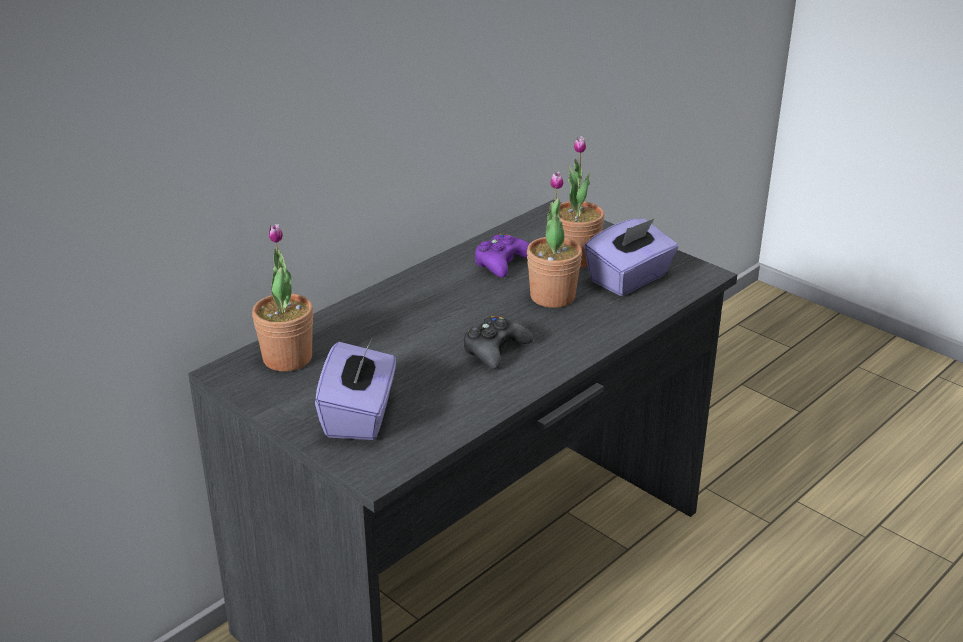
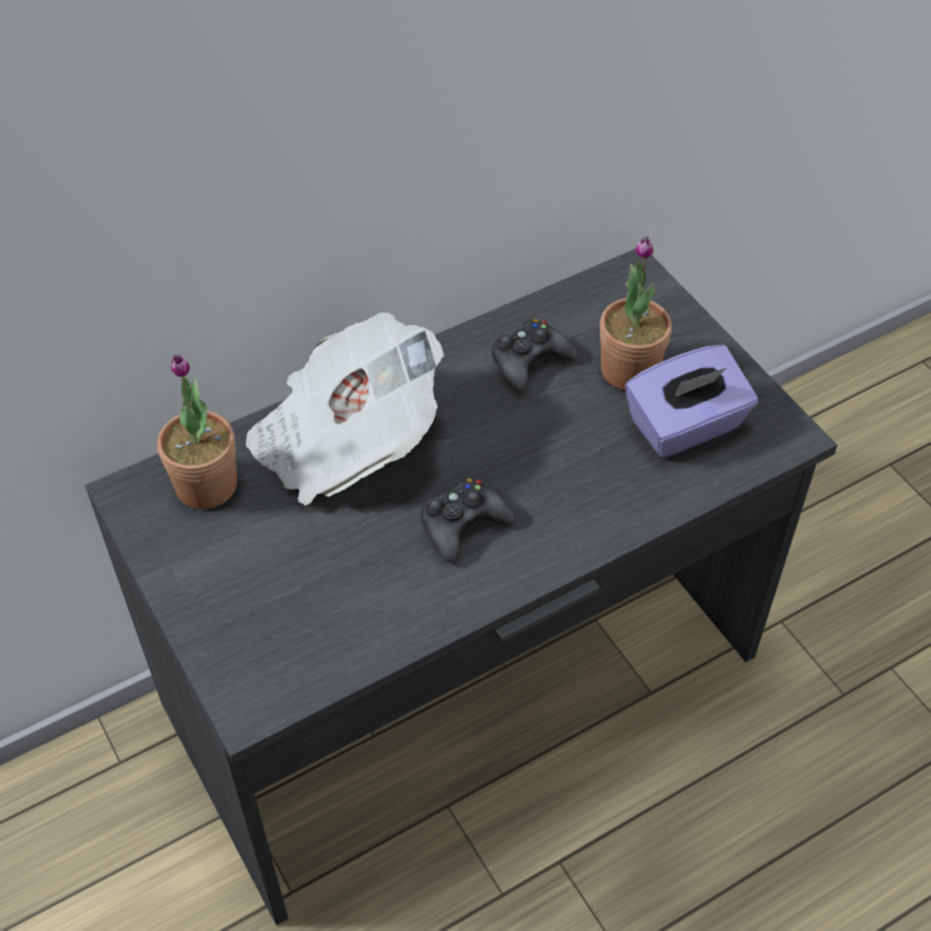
camera: 15 degrees right, 20 degrees up
(360, 416) = (260, 606): purple tissue box -> none
(385, 320) = (345, 441): none -> newspaper
(502, 263) = (529, 362): purple game controller -> black game controller
(552, 297) = (571, 440): potted plant -> none

